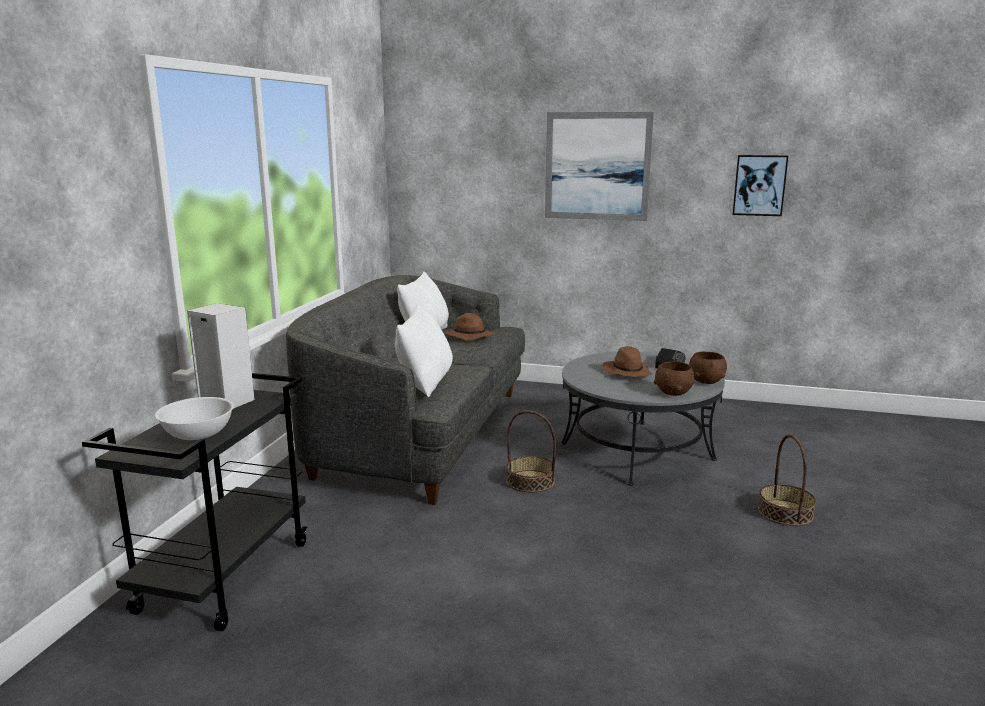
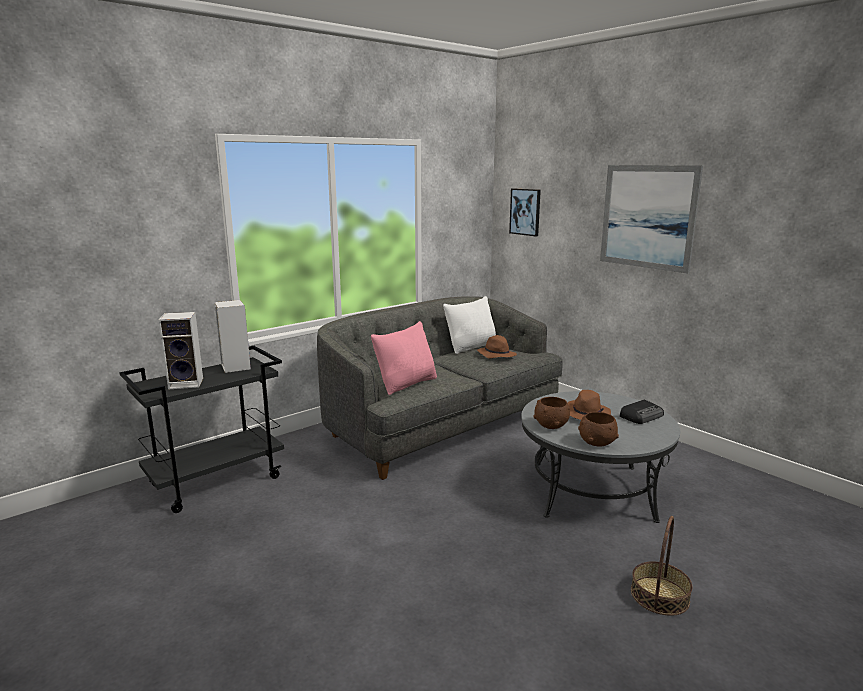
camera: 35 degrees right, 0 degrees up
(198, 434) = (187, 383): white bowl -> speaker
(425, 383) = (406, 384): white pillow -> pink pillow
(530, 481) = (470, 485): basket -> none
(706, 381) = (648, 441): brown bowl -> brown bowl (550, 425)
(759, 185) = (809, 247): picture -> picture (525, 212)

